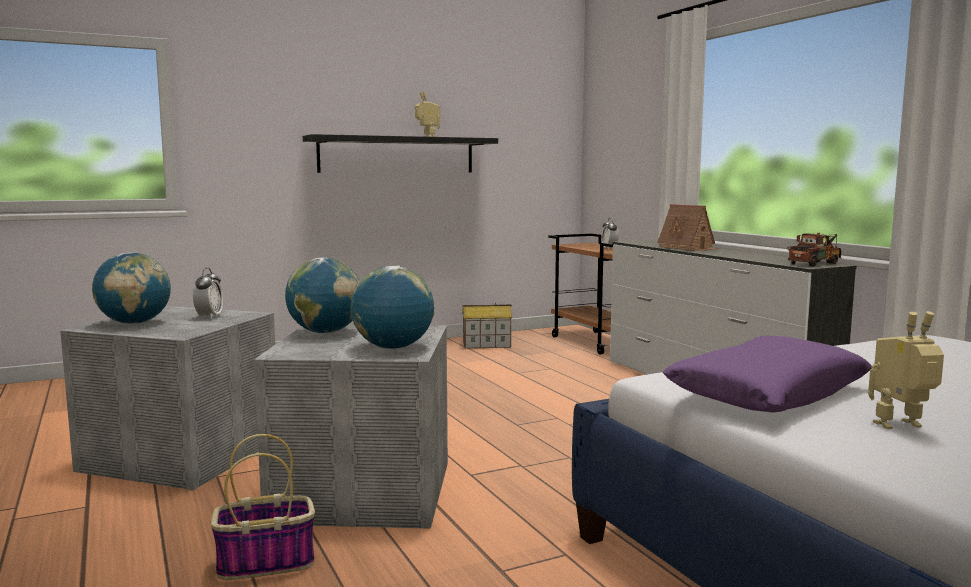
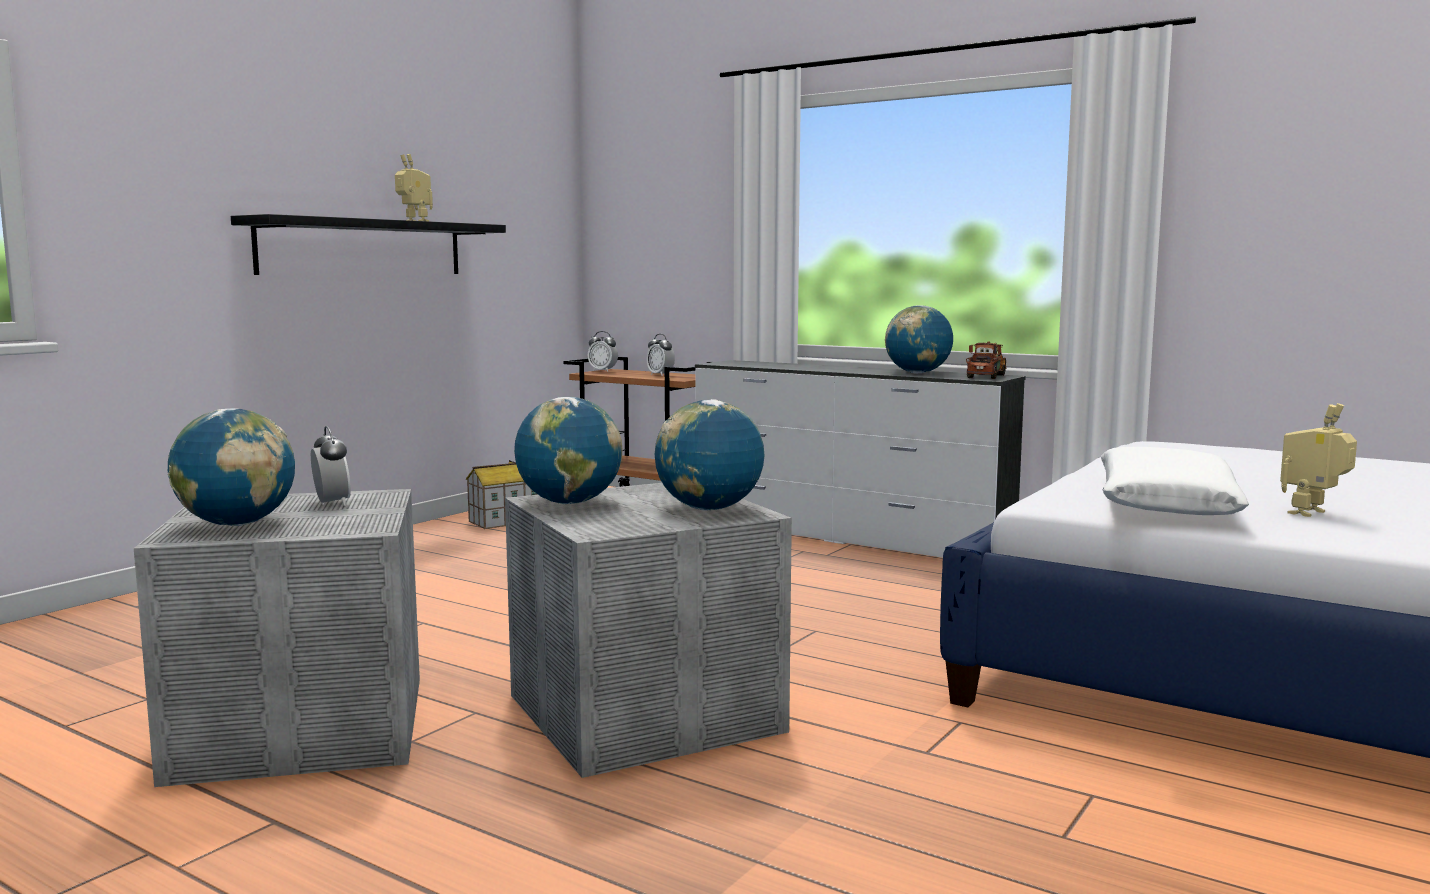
camera: 30 degrees left, 0 degrees up
(267, 562) = (664, 813): basket -> none
(579, 244) = (603, 371): none -> alarm clock
(688, 248) = (807, 367): toy house -> none
(762, 257) = (918, 373): none -> globe
(767, 394) = (1165, 503): purple pillow -> white pillow

